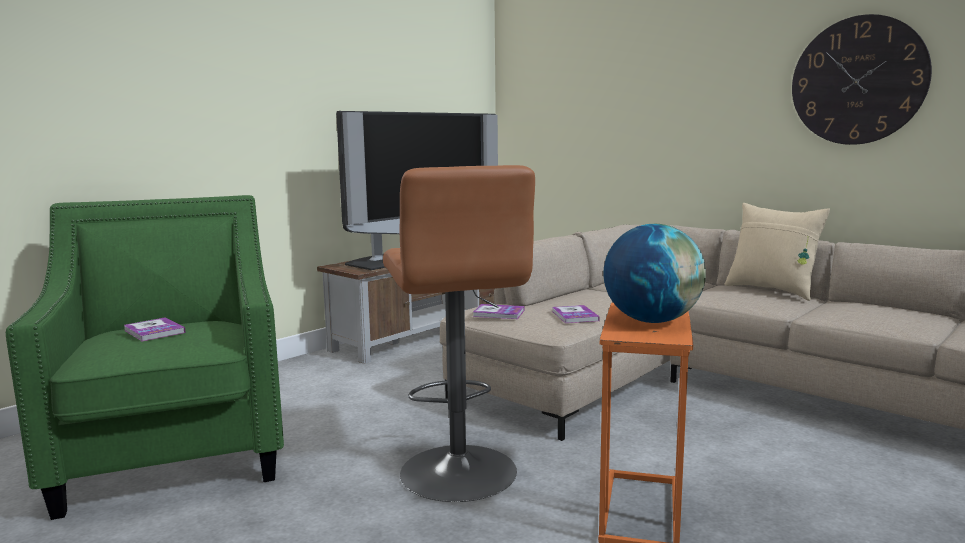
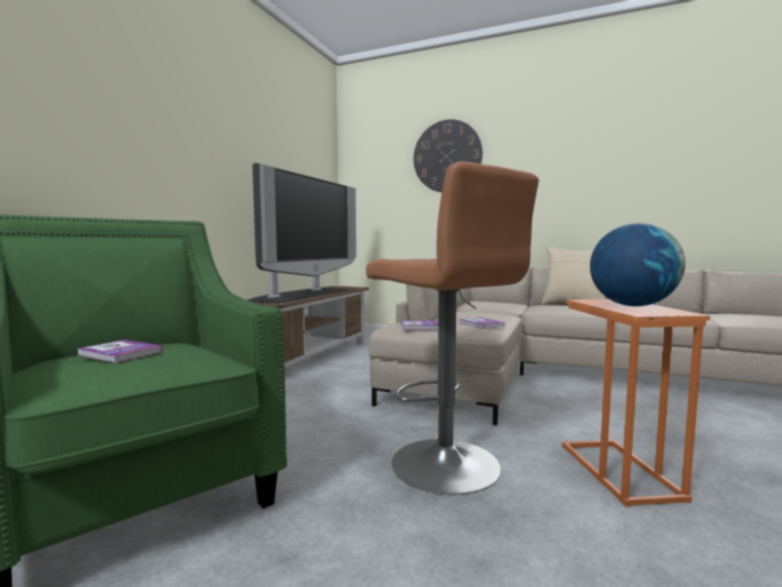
camera: 20 degrees left, 5 degrees down
(858, 81) = (612, 167): wall clock -> wall clock (447, 156)

